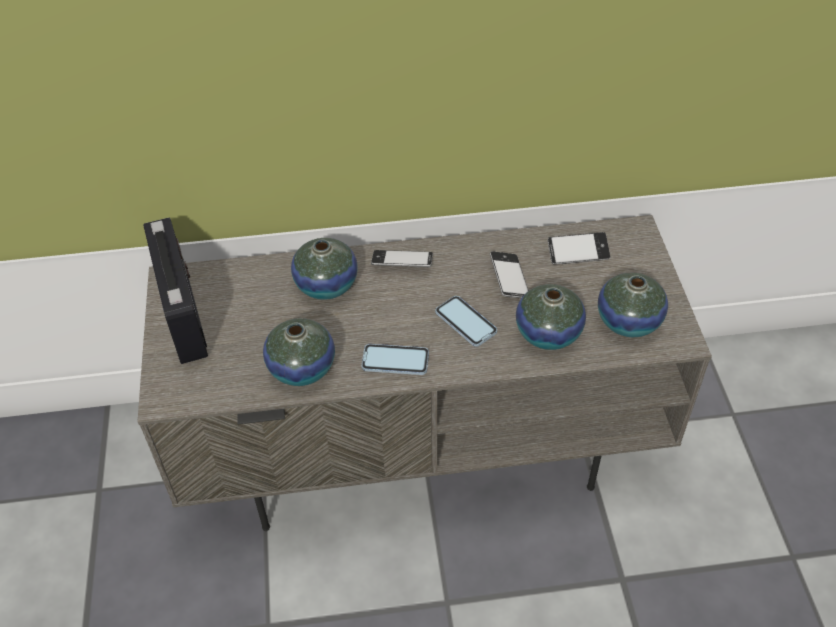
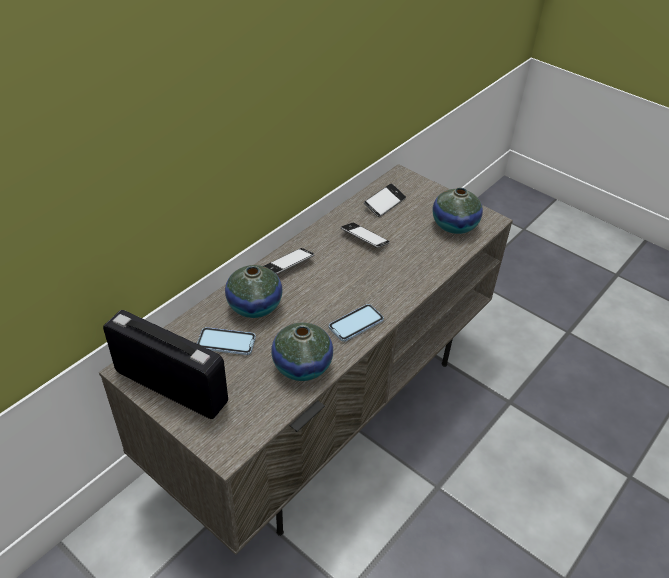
camera: 45 degrees left, 5 degrees down
(465, 322) = (370, 277): phone -> phone (226, 342)
(548, 333) = (422, 255): vase -> none

